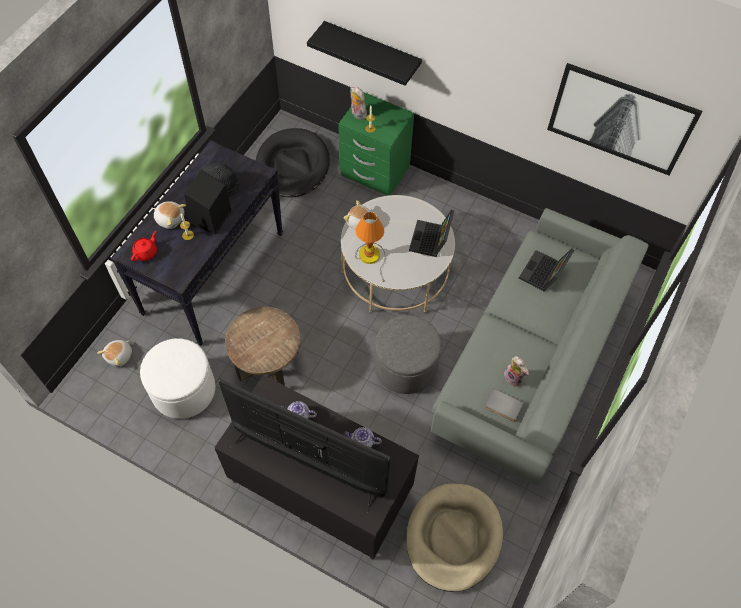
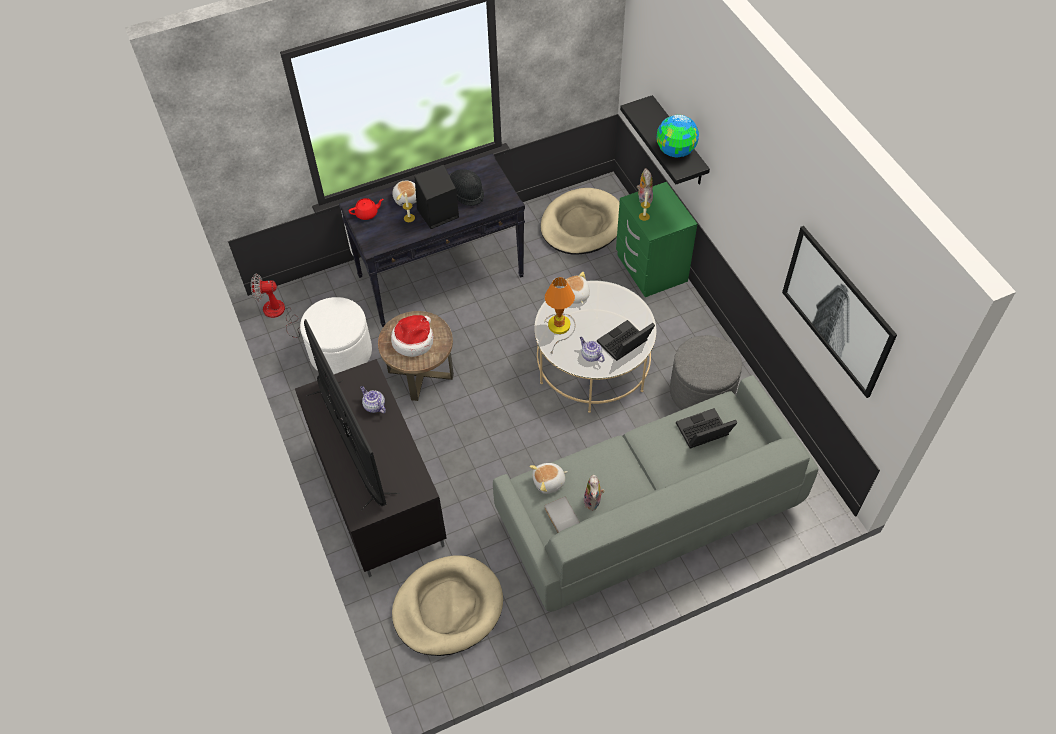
camera: 40 degrees right, 5 degrees down
(96, 391) = (279, 314): none -> fan
(119, 356) = (316, 298): plush toy -> plush toy (549, 482)
(261, 339) = (413, 340): none -> hat
(292, 166) = (581, 225): black dog bed -> beige dog bed
(362, 442) = (404, 457): teapot -> teapot (591, 355)
(384, 58) = (675, 151): none -> globe
(405, 366) = (531, 446): grey ottoman -> grey ottoman (701, 391)

